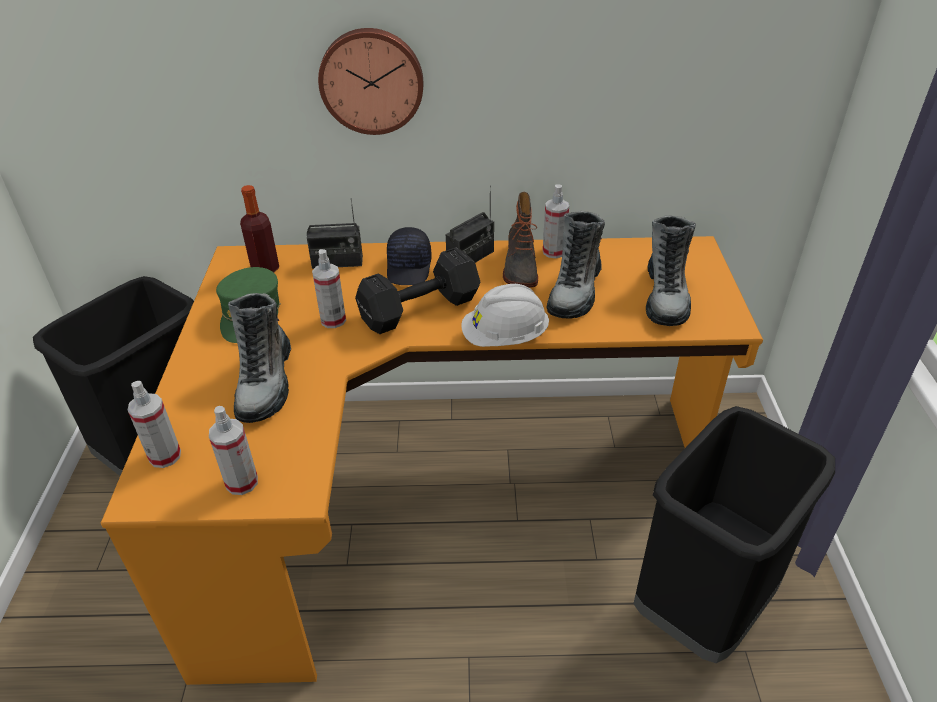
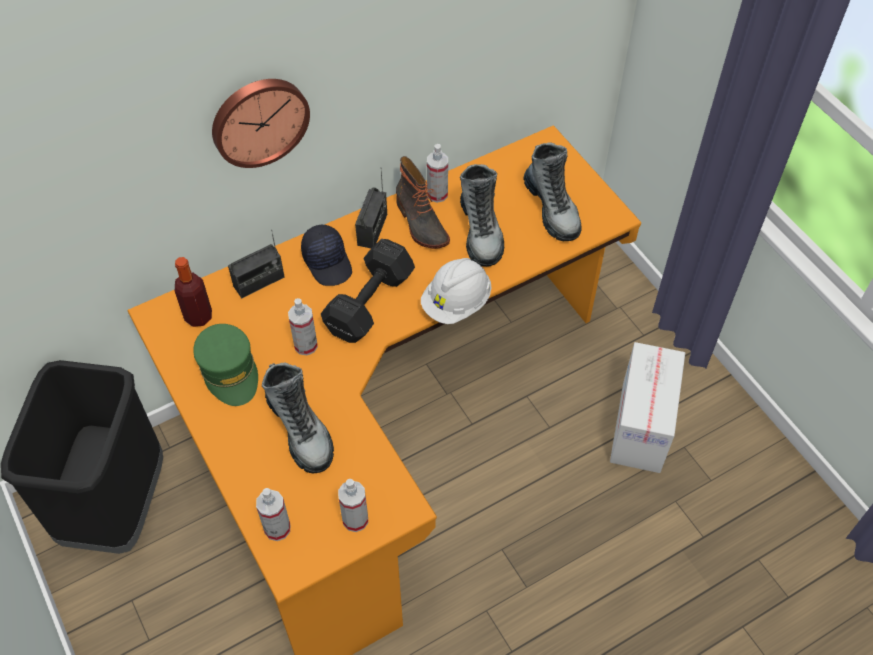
camera: 30 degrees left, 15 degrees up
(702, 604) = (640, 426): black trash can -> cardboard box

